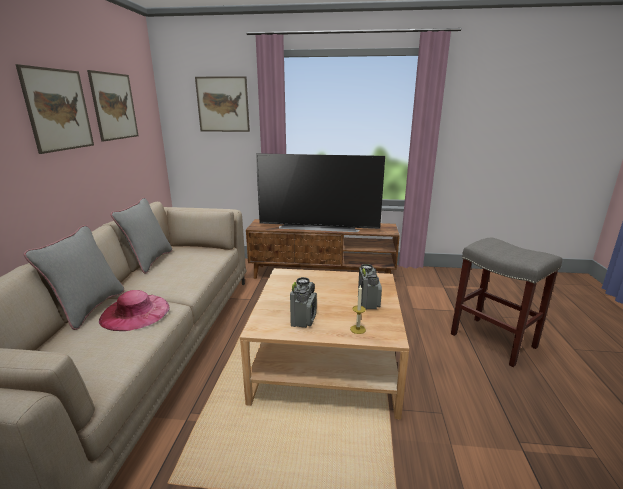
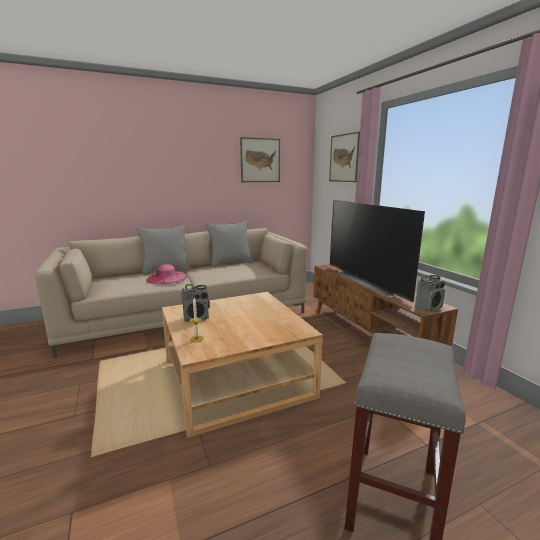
camera: 60 degrees right, 5 degrees down
(58, 110) = (210, 161): picture -> none
(368, 302) = (246, 334): radio -> radio (428, 308)

